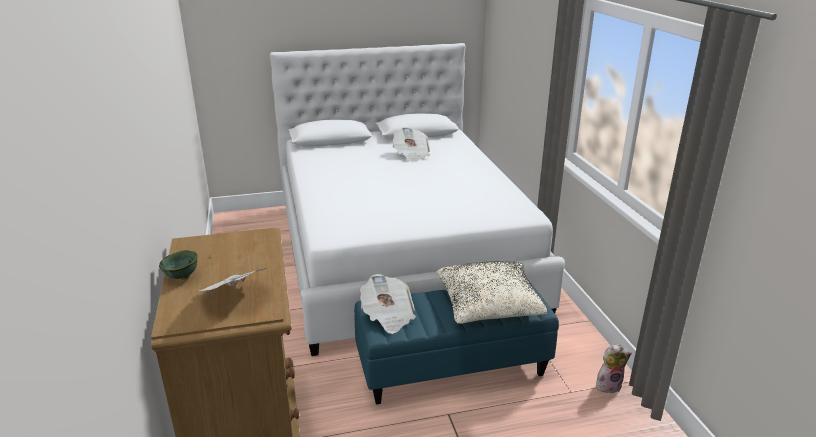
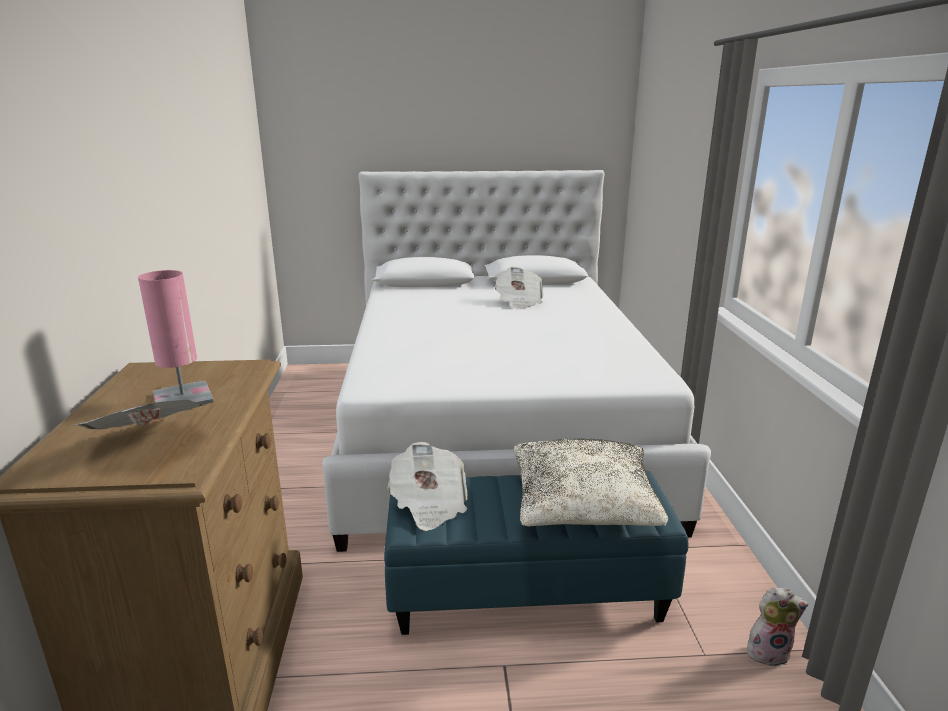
camera: 10 degrees right, 5 degrees down
(182, 277) = (100, 411): green bowl -> none
(233, 262) = (183, 398): none -> pink table lamp

